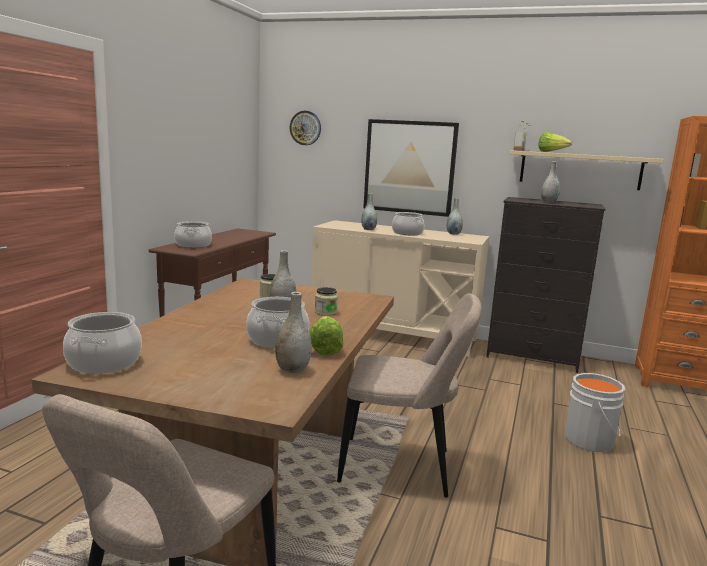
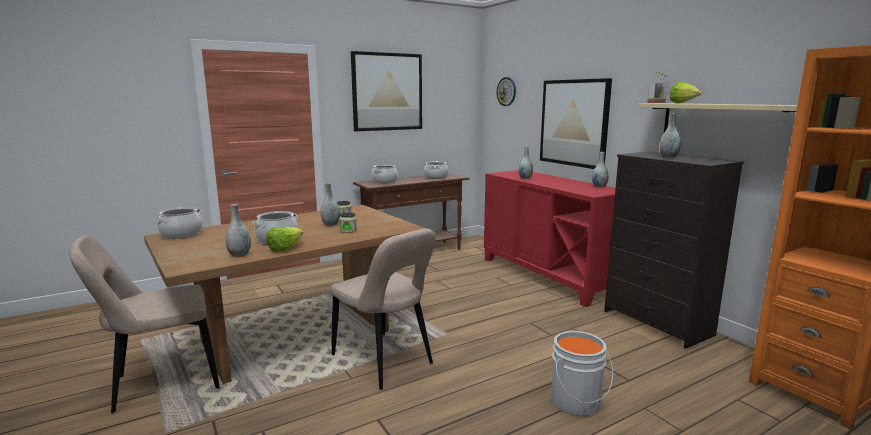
camera: 40 degrees right, 0 degrees up
(180, 119) = (387, 92): none -> picture
(394, 334) = (548, 275): beige cabinet -> red cabinet
(407, 233) = (551, 183): cooking pot -> cooking pot (435, 177)

